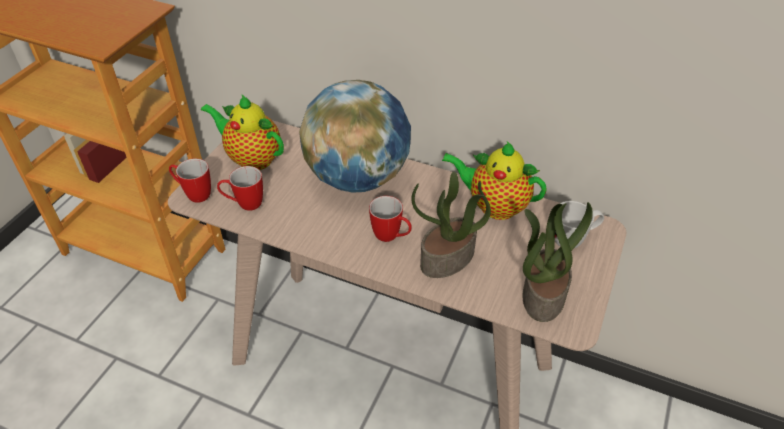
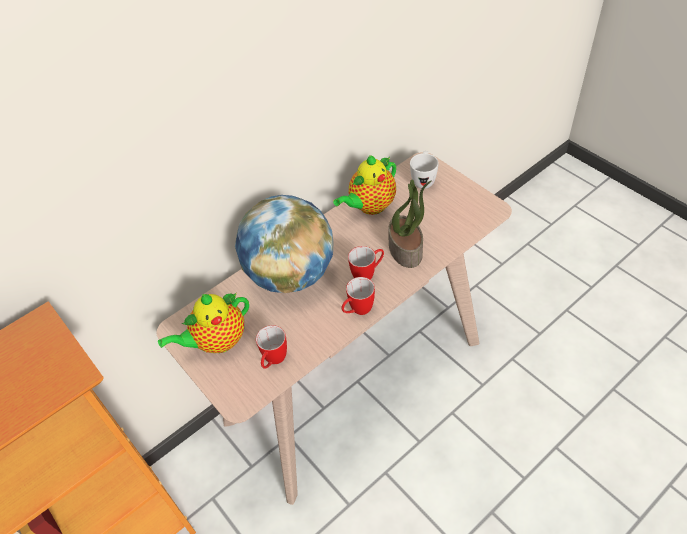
camera: 60 degrees left, 5 degrees up
(194, 194) = (236, 397): mug -> mug (357, 311)
(542, 294) = (461, 213): potted plant -> none

